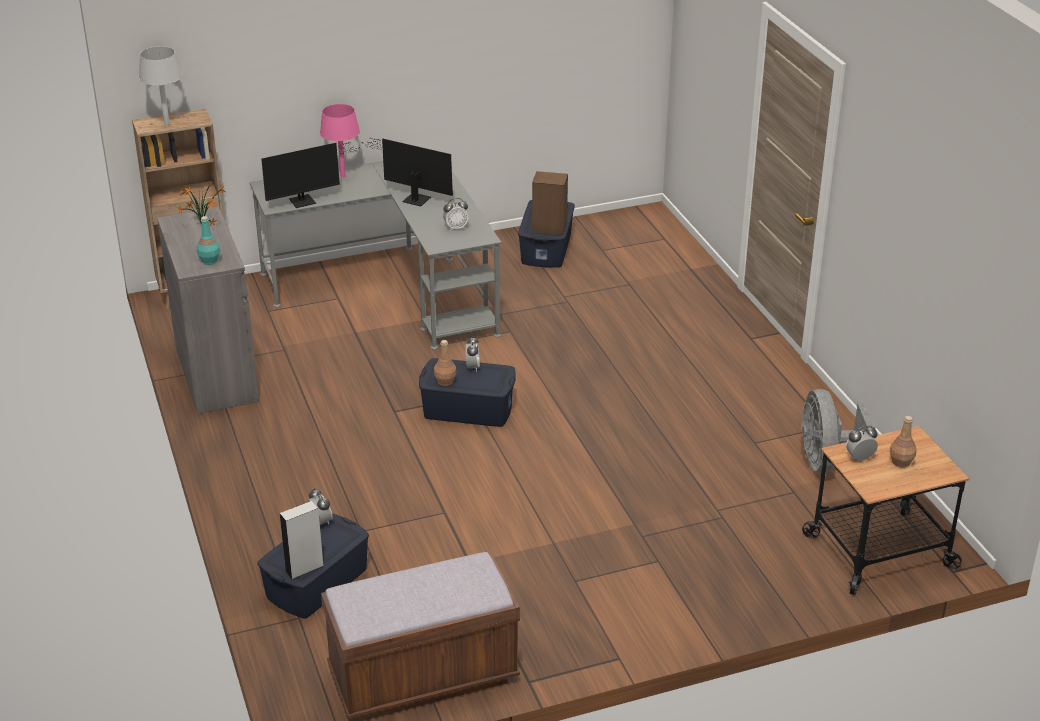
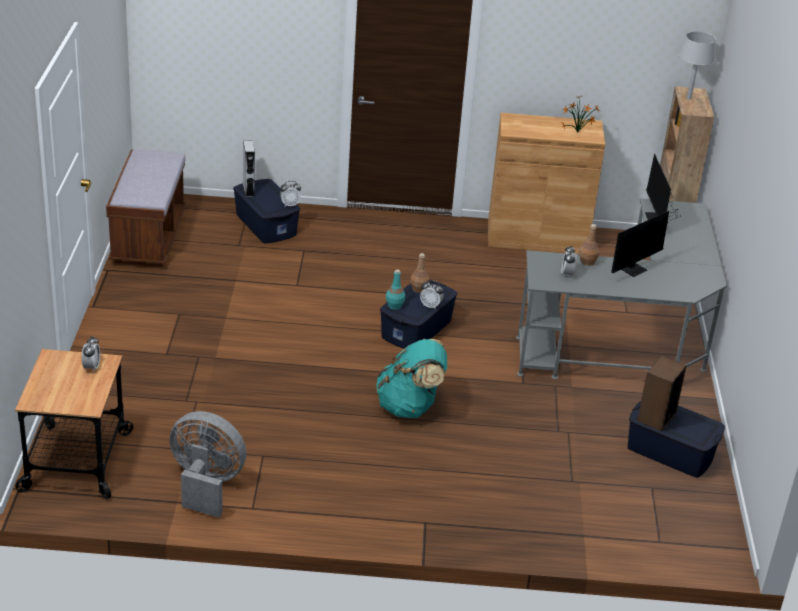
camera: 110 degrees right, 0 degrees up
(209, 261) = (518, 126): turquoise bottle -> turquoise bottle (394, 305)
(216, 374) = (537, 238): grey cabinet -> brown cabinet
(343, 176) = (698, 245): pink table lamp -> none
(603, 382) = (410, 406): none -> turquoise backpack
(901, 462) = (67, 385): brown bottle -> brown bottle (587, 262)

